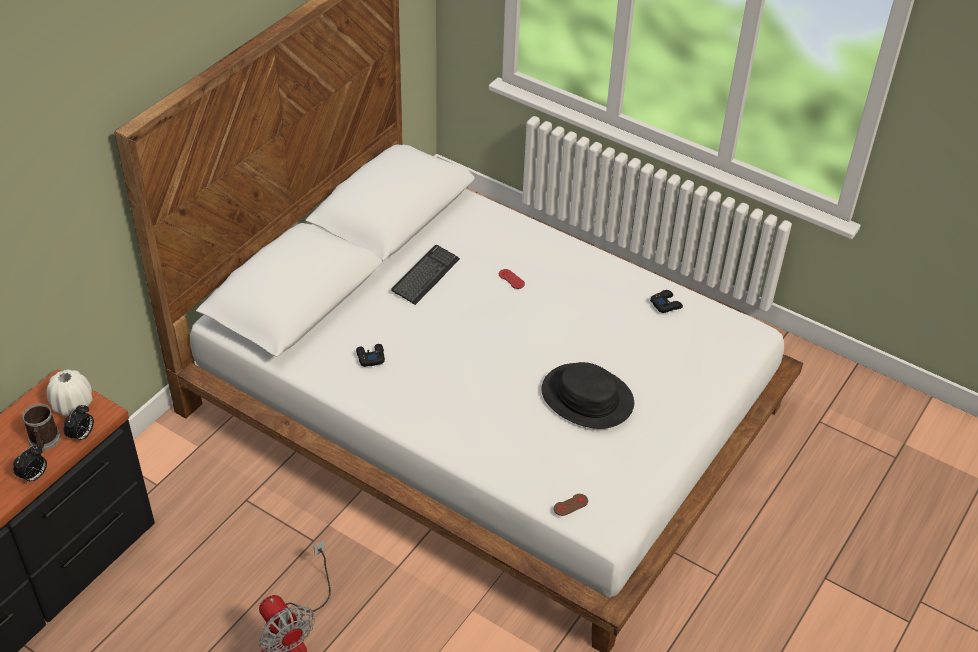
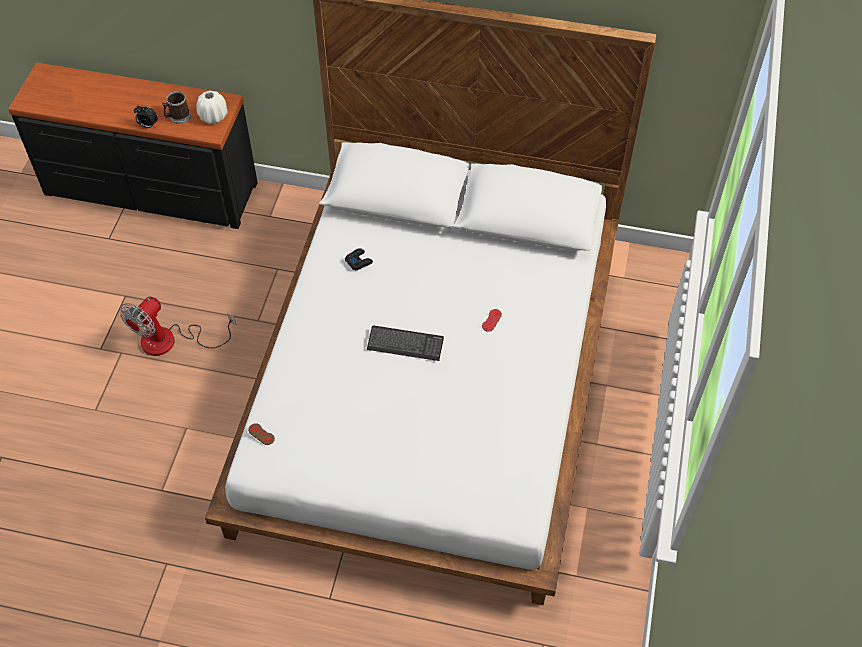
camera: 70 degrees right, 10 degrees up
(82, 436) = (189, 132): alarm clock -> none
(425, 276) = (465, 263): keyboard -> keyboard (405, 344)
(587, 397) = (376, 412): black hat -> none
(666, 304) = (521, 441): black game controller -> none

